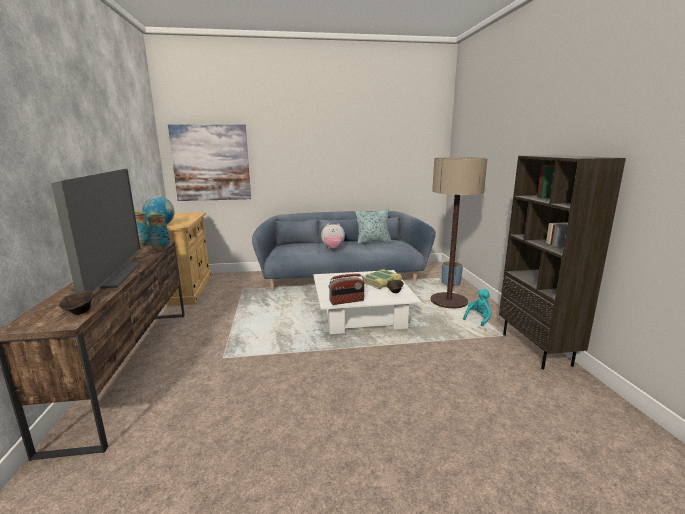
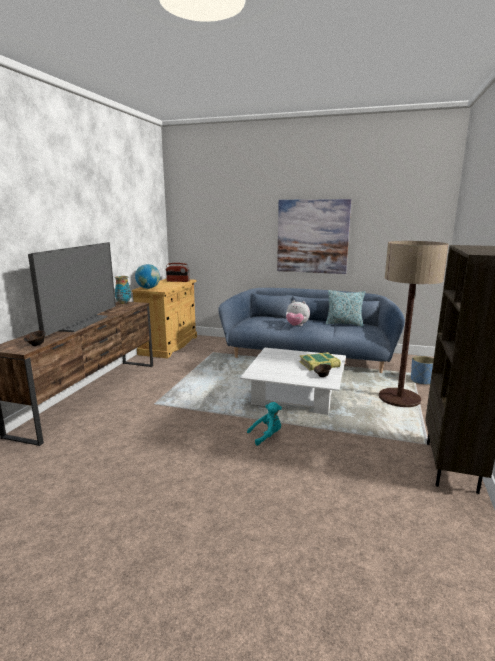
camera: 25 degrees right, 0 degrees up
(161, 249) = (132, 307): vase -> none
(211, 163) = (205, 236): picture -> picture (312, 236)
(347, 301) = (268, 376): radio -> radio (178, 281)
(478, 319) = (415, 422): turquoise plush toy -> turquoise plush toy (266, 436)

